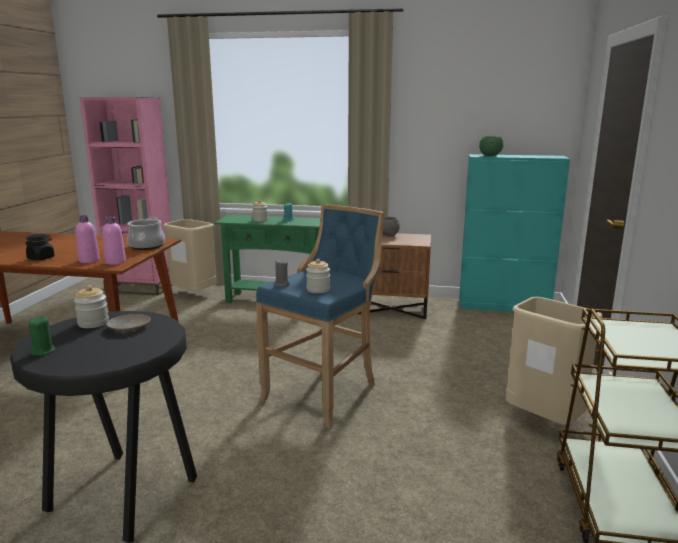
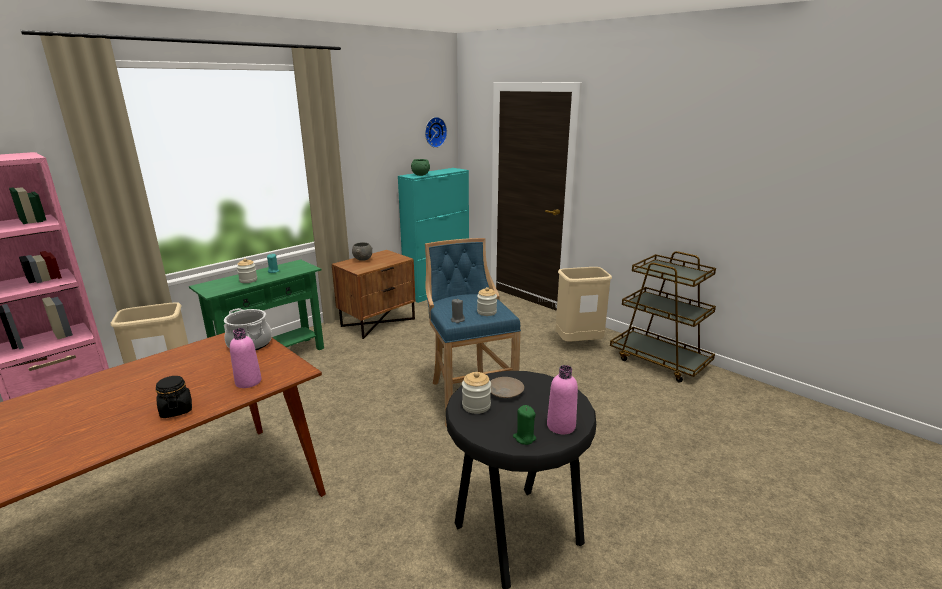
camera: 55 degrees left, 5 degrees up
(115, 262) = (283, 369): pink bottle -> pink bottle (561, 426)
(538, 107) = (434, 132): none -> wall clock

